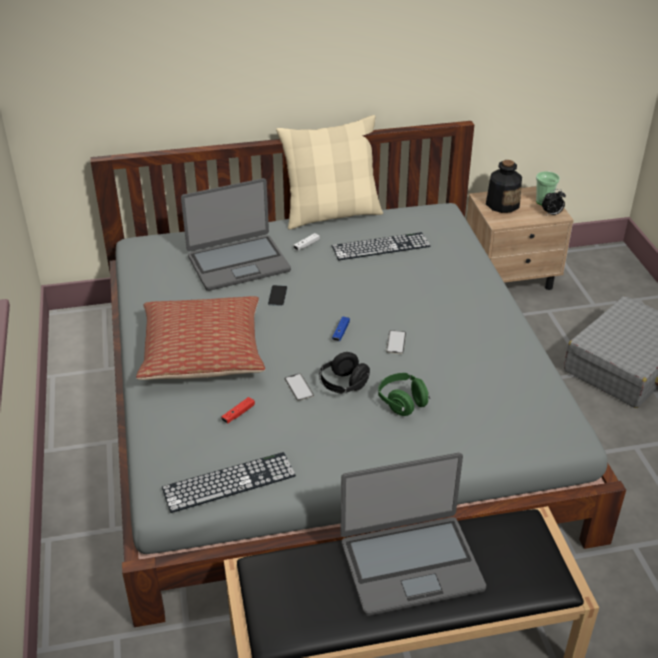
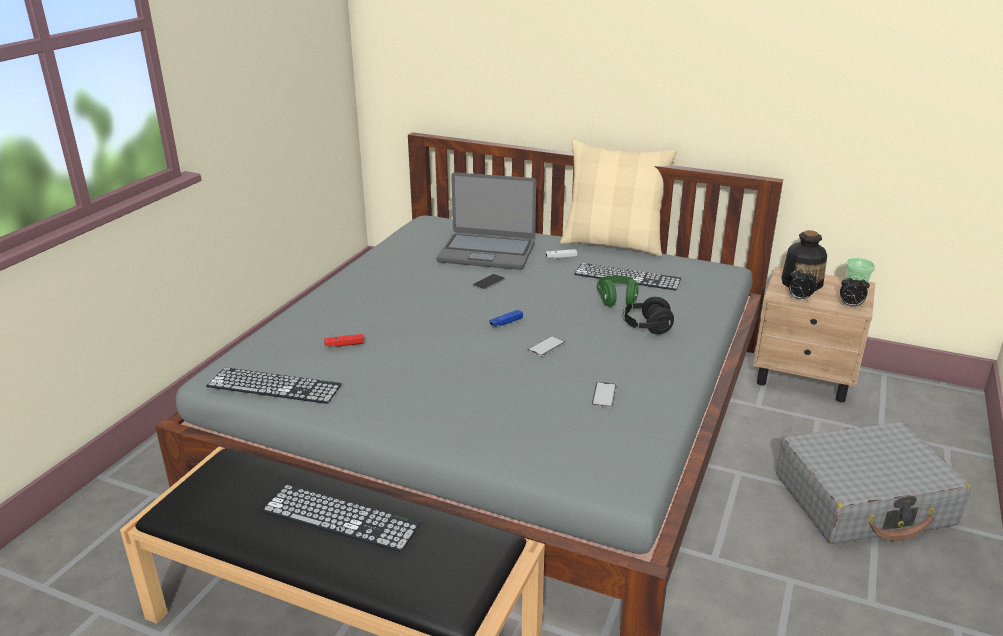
camera: 35 degrees right, 10 degrees down
(203, 352) = (378, 298): pillow -> none
(299, 387) = (417, 346): phone -> phone (604, 395)
(343, 385) = (456, 358): black headphones -> black headphones (646, 328)
(402, 402) = (491, 391): green headphones -> green headphones (617, 300)
(410, 564) = (340, 517): laptop -> keyboard
(514, 220) = (799, 299): none -> alarm clock

